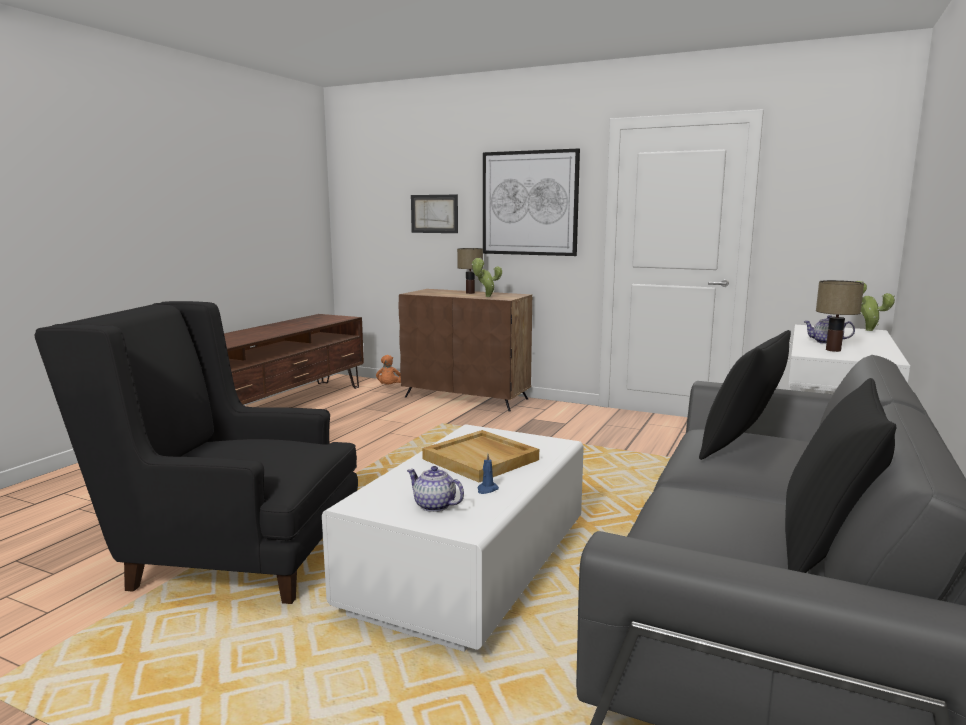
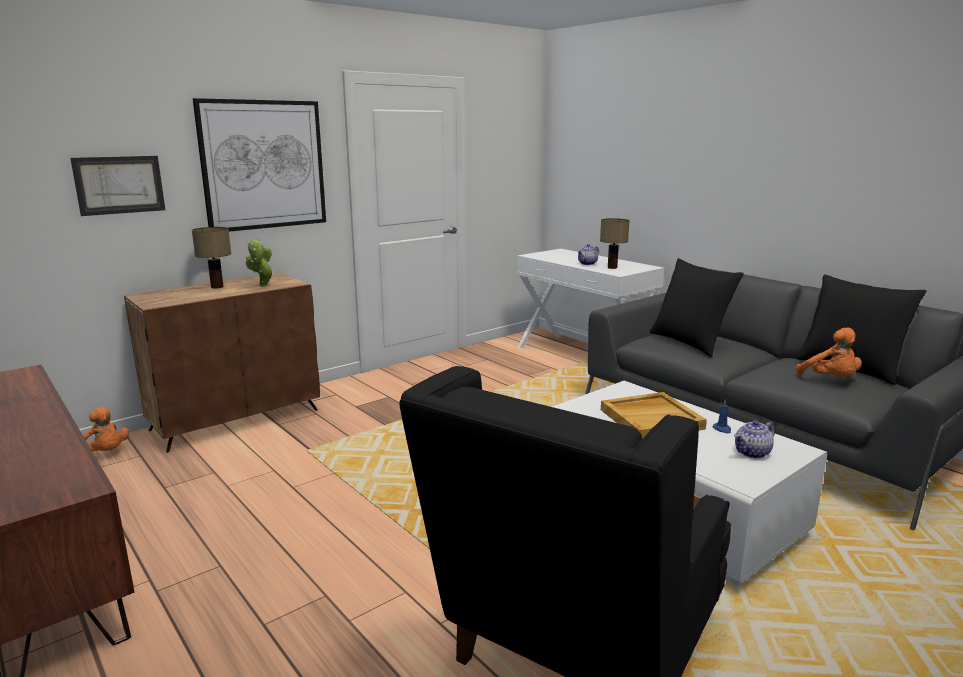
camera: 65 degrees left, 5 degrees up
(712, 527) = (830, 380): none -> orange plush toy
(866, 330) = (557, 250): potted plant -> none

